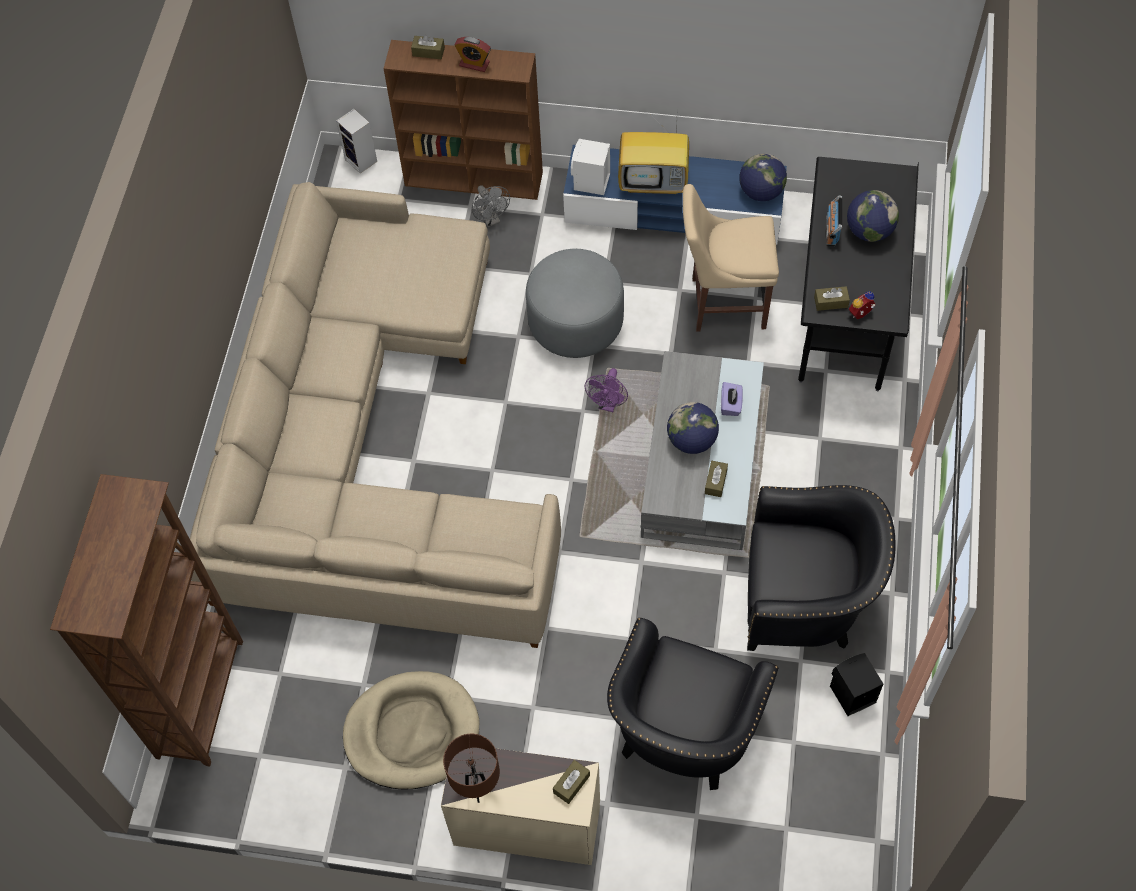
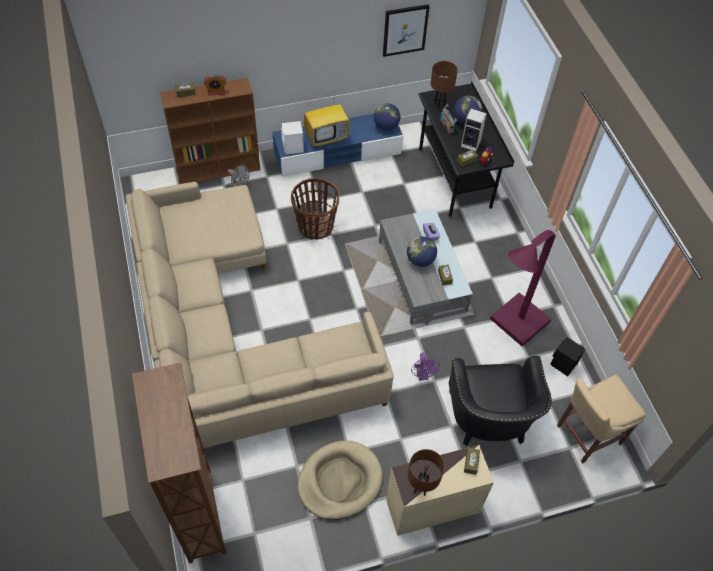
camera: 30 degrees left, 5 degrees down
(362, 160) = (148, 179): speaker -> speaker (471, 144)
(575, 323) = (315, 226): grey ottoman -> basket
(608, 404) = (355, 262): purple fan -> purple fan (423, 375)
(723, 302) = (388, 191): beige chair -> beige chair (586, 435)
(806, 600) = (514, 325): black armchair -> purple floor lamp
(817, 46) = (405, 30): none -> picture
(840, 188) = (439, 104): none -> brown table lamp

